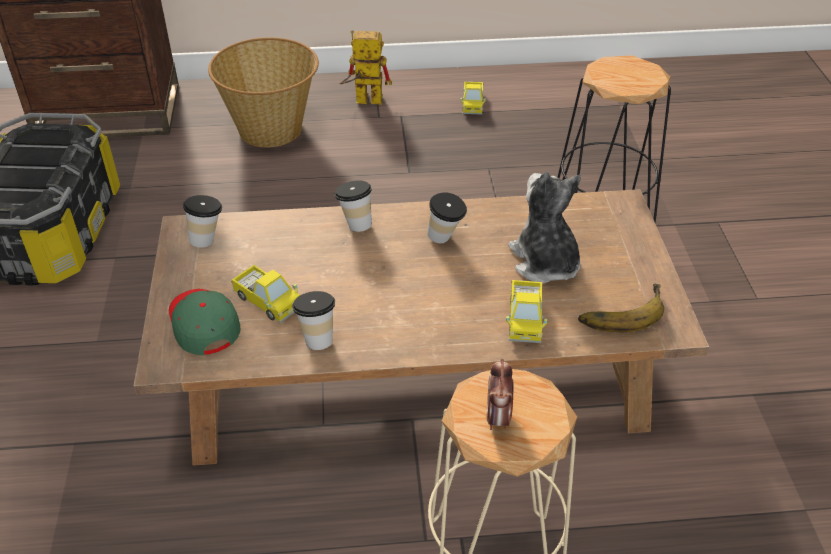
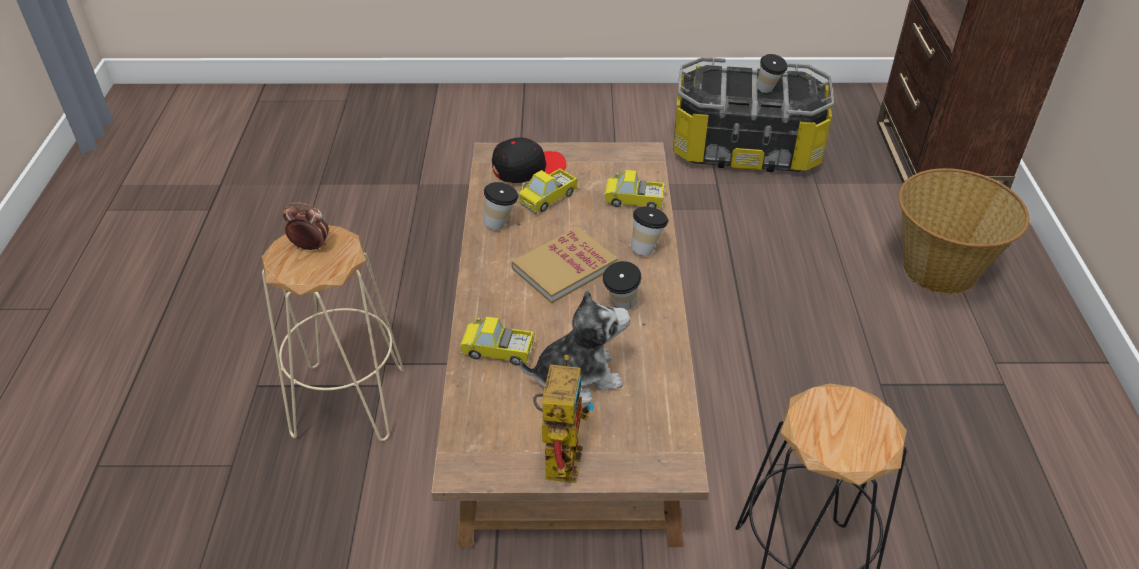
camera: 95 degrees right, 0 degrees up
(203, 324) = (528, 168): green cap -> black cap
(208, 239) = (630, 166): cup -> cup (768, 91)
(362, 101) = (1027, 348): toy robot -> toy robot (560, 453)
(391, 280) = (564, 267): none -> book
(472, 104) = (1059, 463): toy truck -> toy truck (634, 201)
(619, 311) = (496, 426): banana -> none

